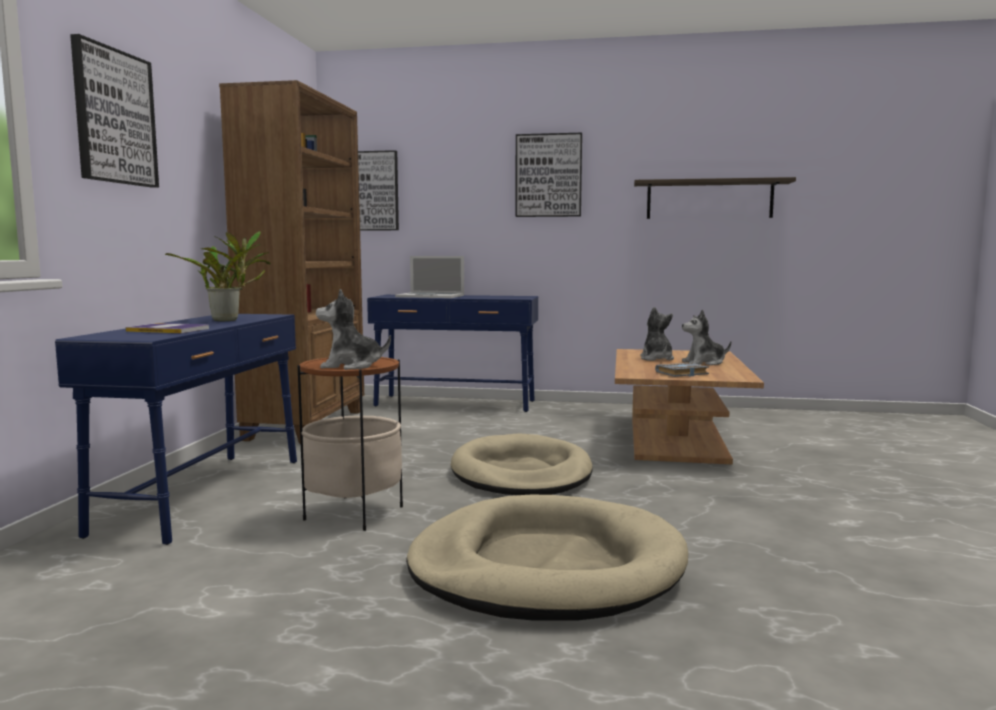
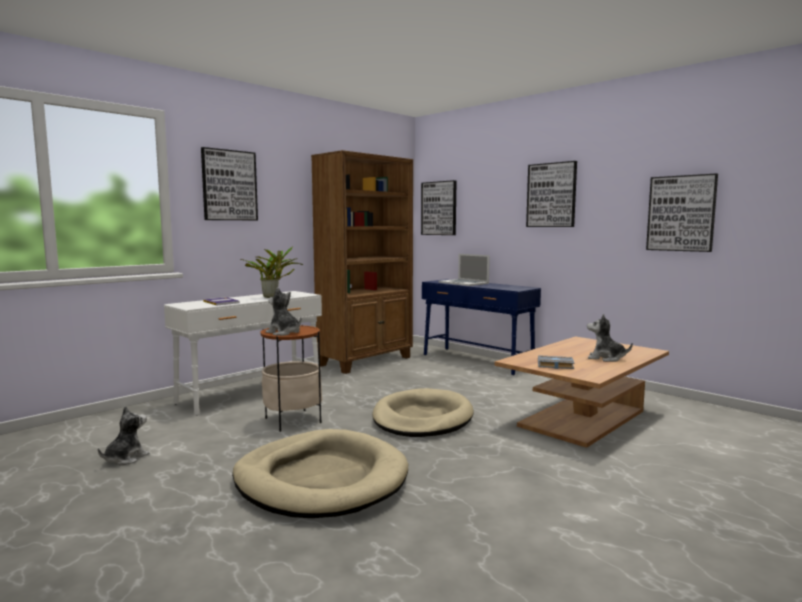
camera: 35 degrees right, 0 degrees up
(206, 494) = (252, 393): blue console table -> white console table
(656, 359) = (577, 349): plush toy -> plush toy (125, 458)
(709, 199) = (681, 213): shelf -> picture

